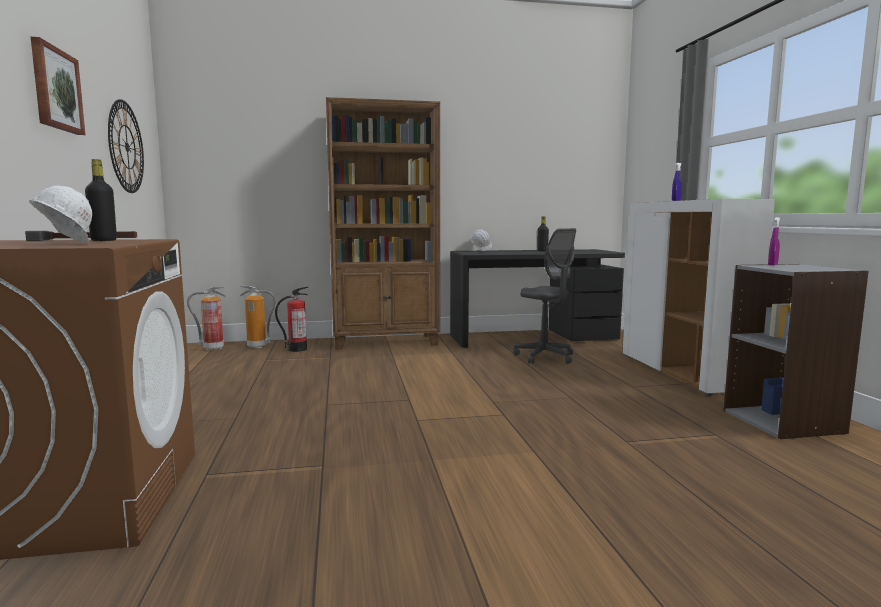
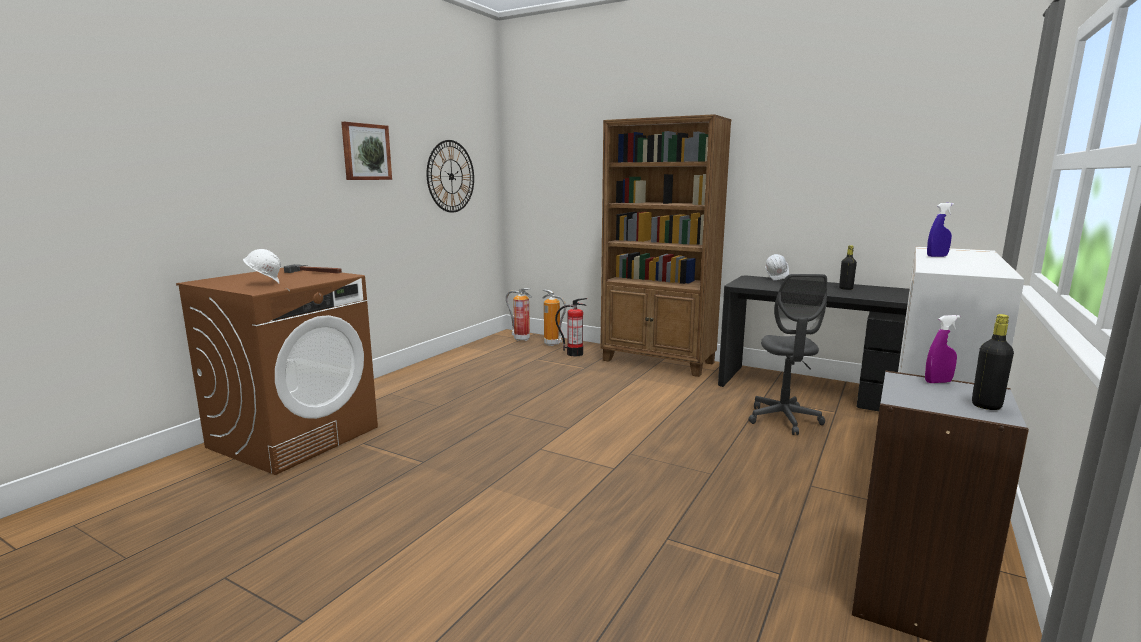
camera: 40 degrees right, 5 degrees up
(104, 240) = (313, 276): black bottle -> black bottle (986, 405)

